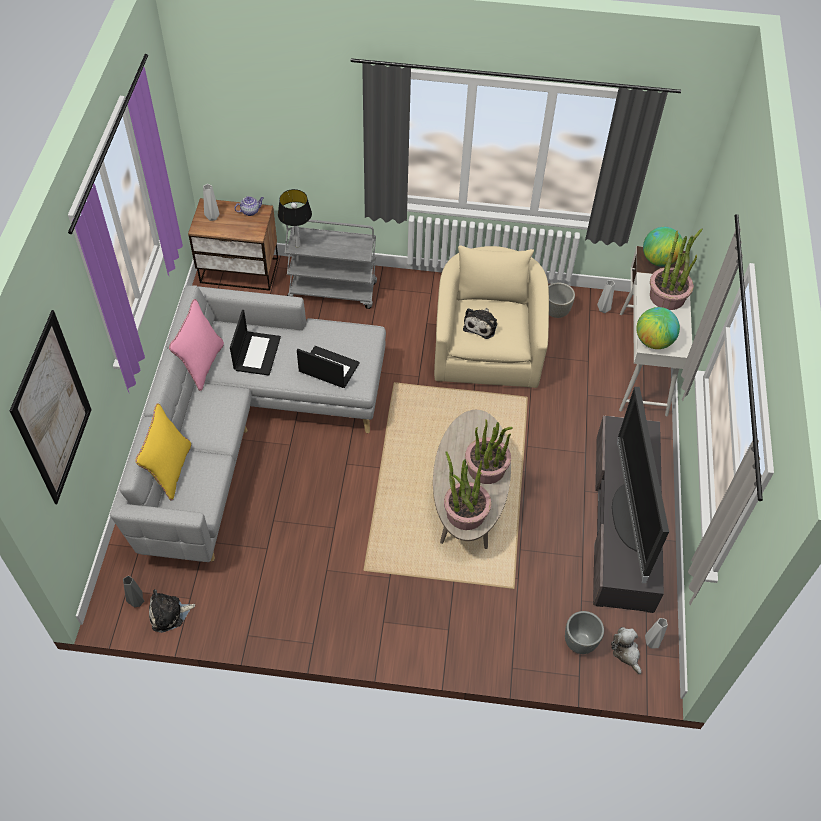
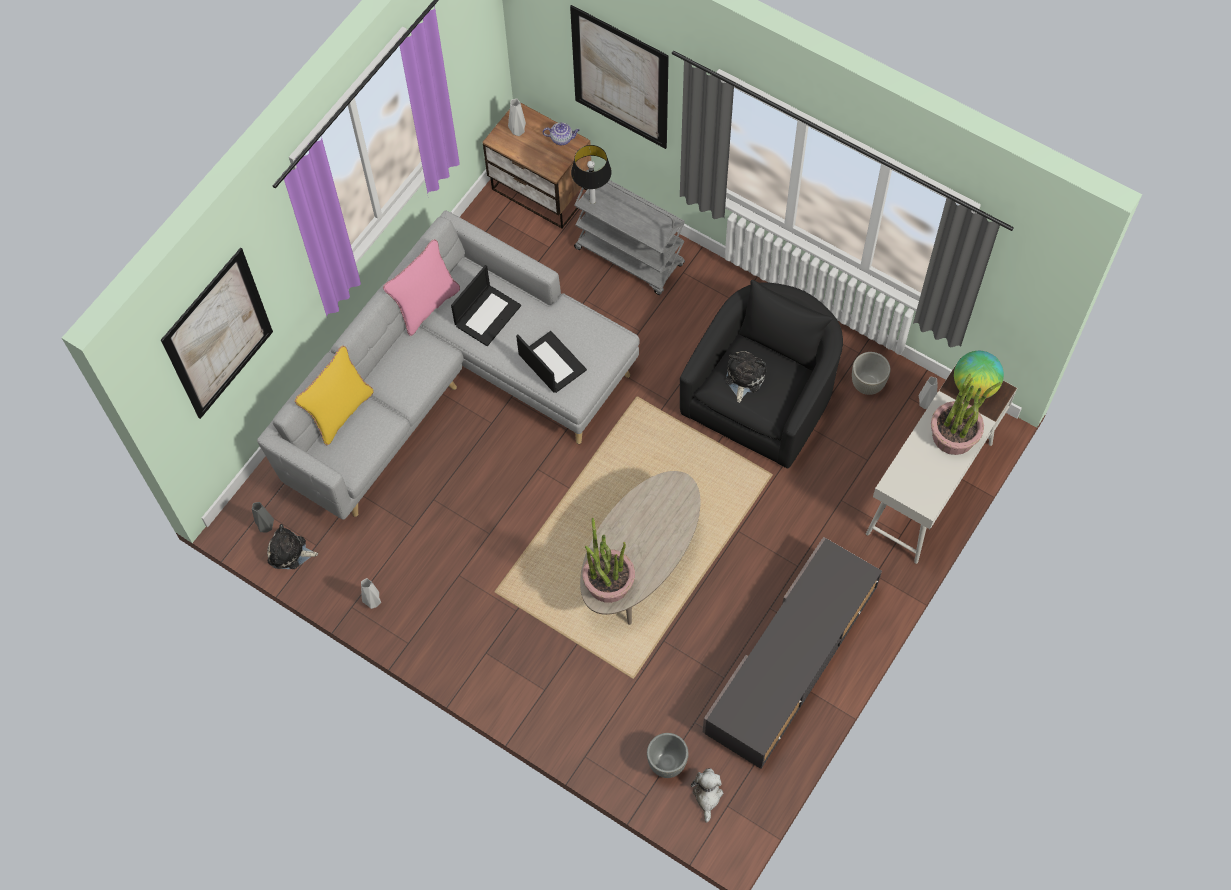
camera: 30 degrees right, 10 degrees up
(295, 124) = (620, 78): none -> picture
(481, 325) = (744, 377): plush toy -> plush toy turned 150 degrees clockwise
(486, 468) = (657, 543): potted plant -> none
(487, 347) = (763, 396): beige armchair -> black armchair
(631, 517) = (781, 662): television -> none
(652, 642) = (740, 798): grey vase -> grey vase (374, 602)
(653, 341) = (902, 483): globe -> none

